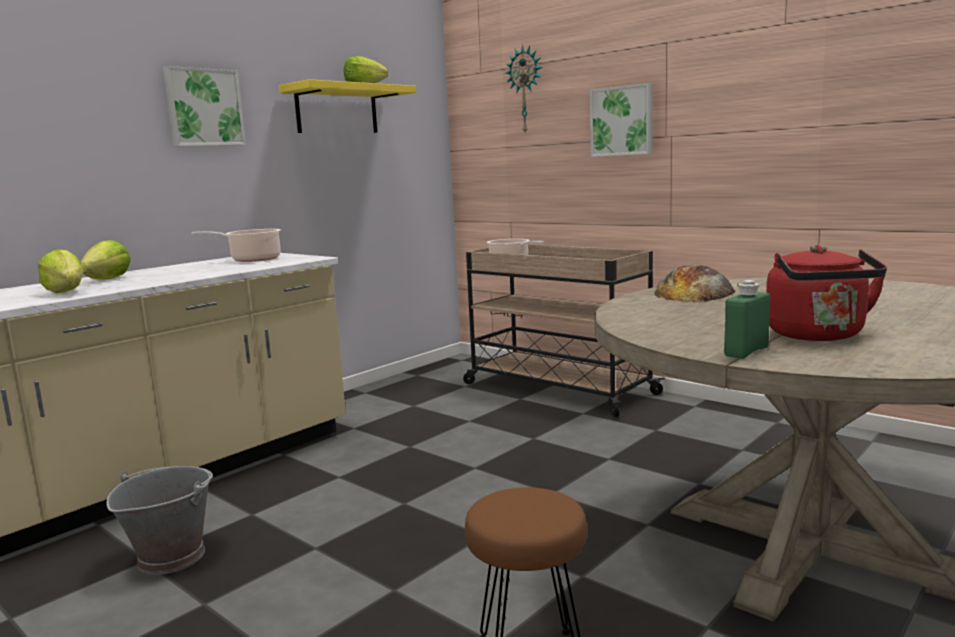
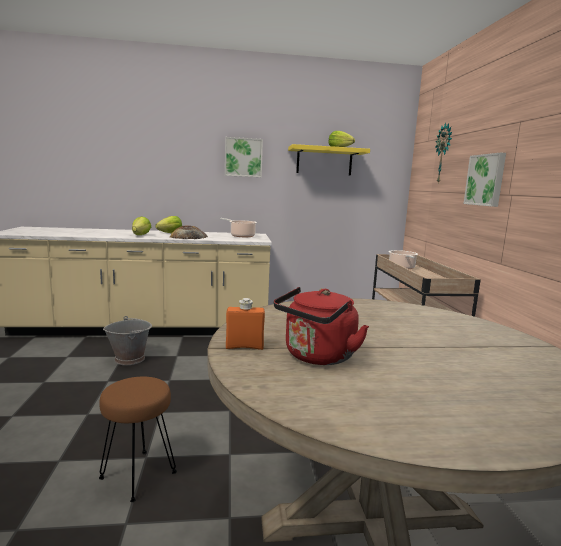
camera: 40 degrees right, 0 degrees up
(694, 292) = (379, 309): bread -> bread (188, 237)
(746, 352) = (244, 347): green bottle -> orange bottle

